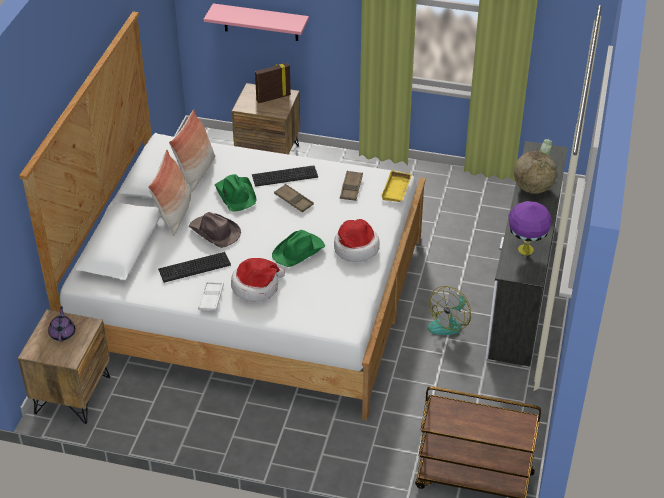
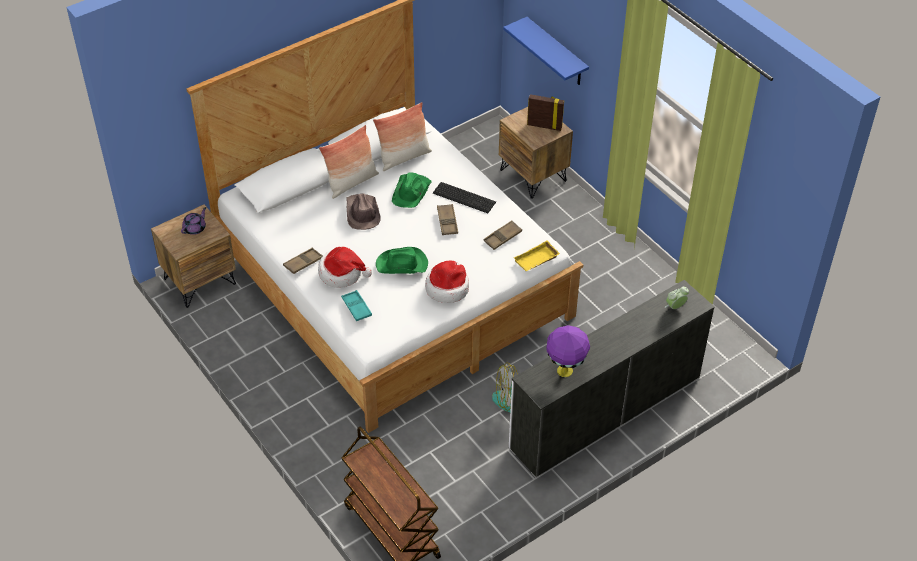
camera: 40 degrees right, 5 degrees up
(195, 268) = (318, 233): keyboard -> none
(211, 298) = (303, 263): white tray -> brown tray
(261, 22) = (556, 53): pink shelf -> blue shelf
(302, 305) = (356, 308): none -> turquoise tray
(532, 188) = (636, 324): globe -> none

